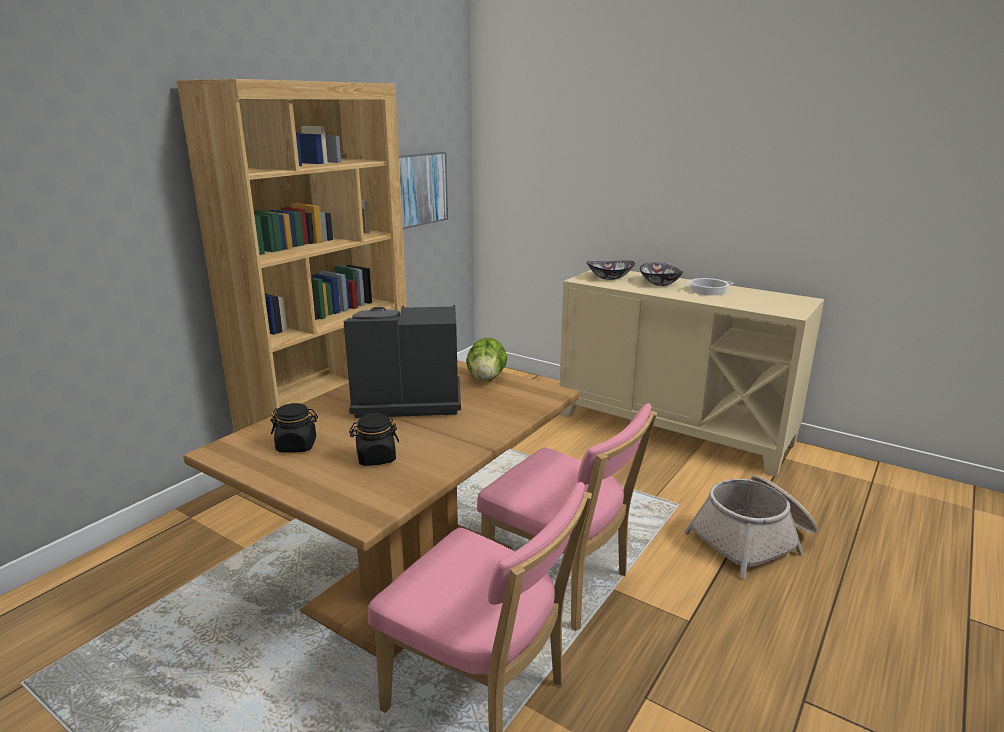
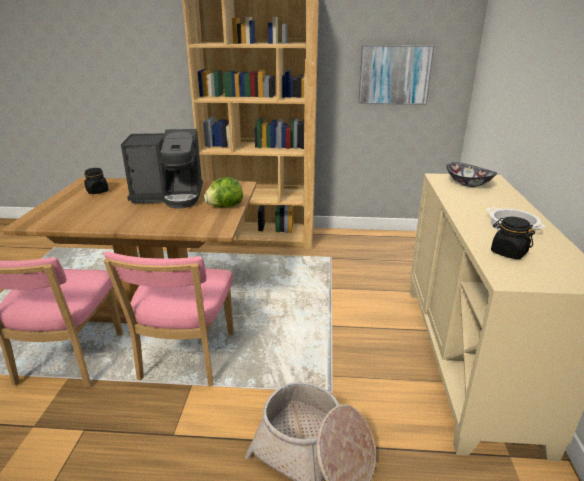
camera: 60 degrees right, 5 degrees up
(376, 458) = (90, 209): black jar -> black jar (508, 252)
(404, 401) = (169, 196): coffee machine -> coffee machine turned 120 degrees clockwise
(660, 283) = (493, 204): bowl -> none

